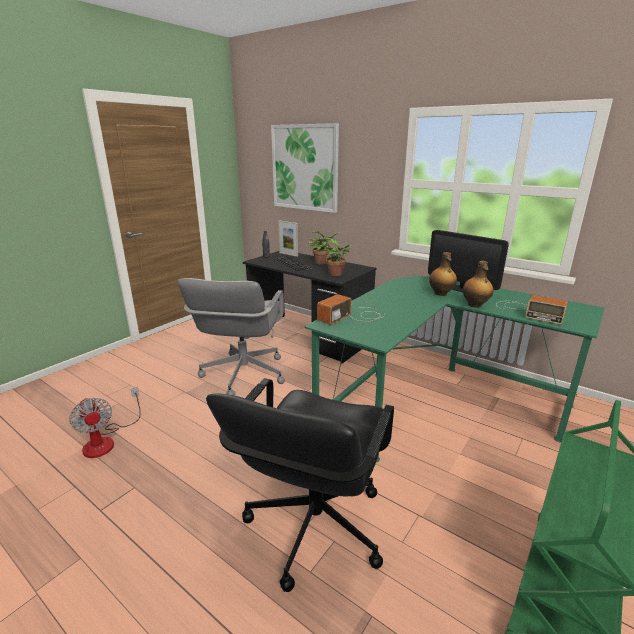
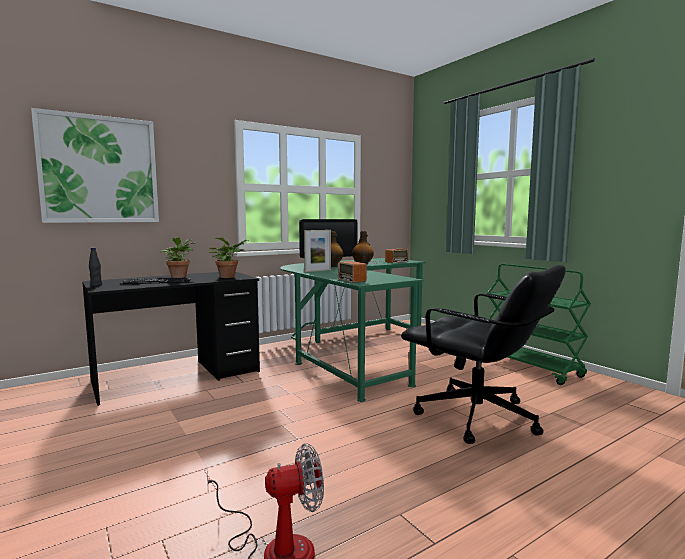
camera: 70 degrees left, 15 degrees down
(243, 374) = (211, 422): grey office chair -> none
(288, 254) = (113, 280): picture frame -> picture frame (318, 271)

